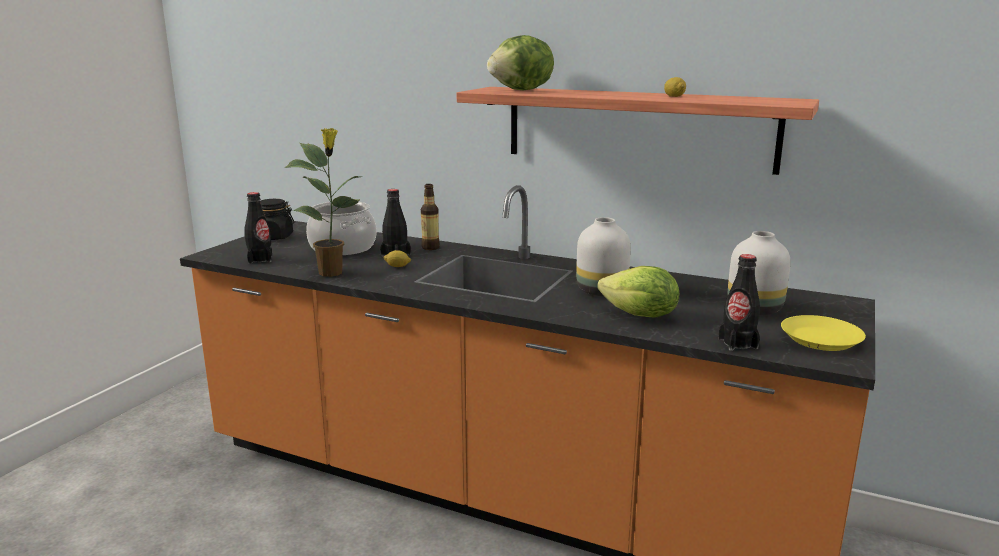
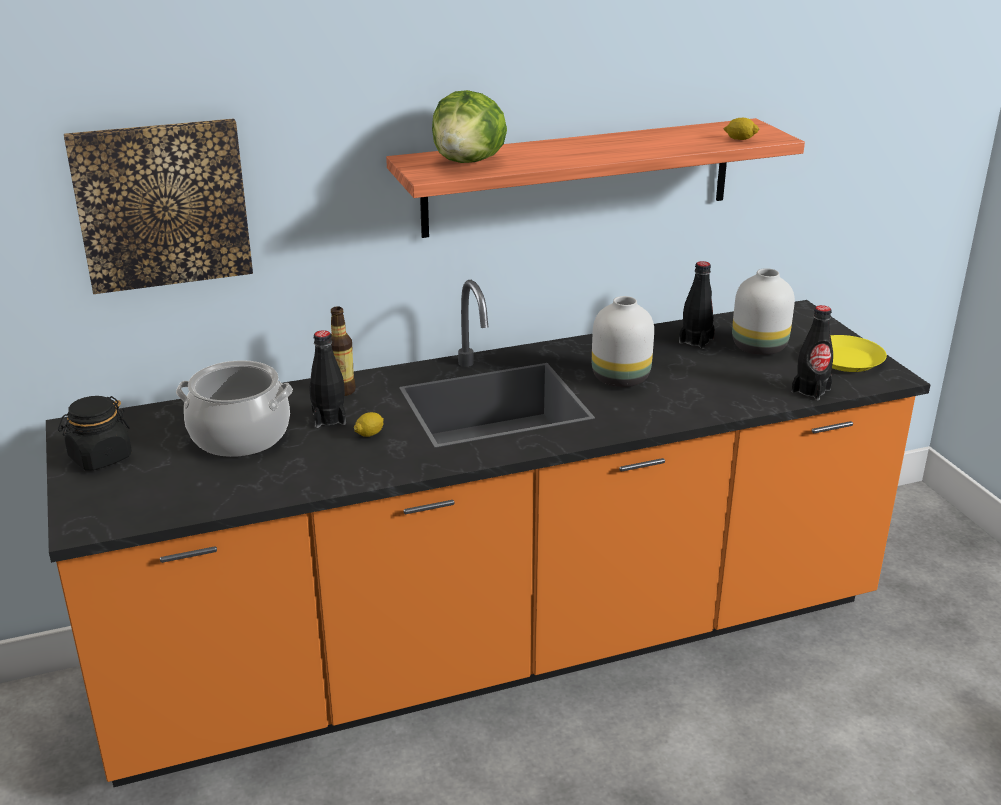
camera: 45 degrees left, 10 degrees up
(260, 259) = (176, 500): black bottle -> black bottle (696, 341)
(332, 273) = (319, 477): potted plant -> none
(358, 98) = (162, 204): none -> picture
(640, 316) = (701, 394): lettuce -> none
(674, 96) = (648, 142): lemon -> lemon (740, 139)

